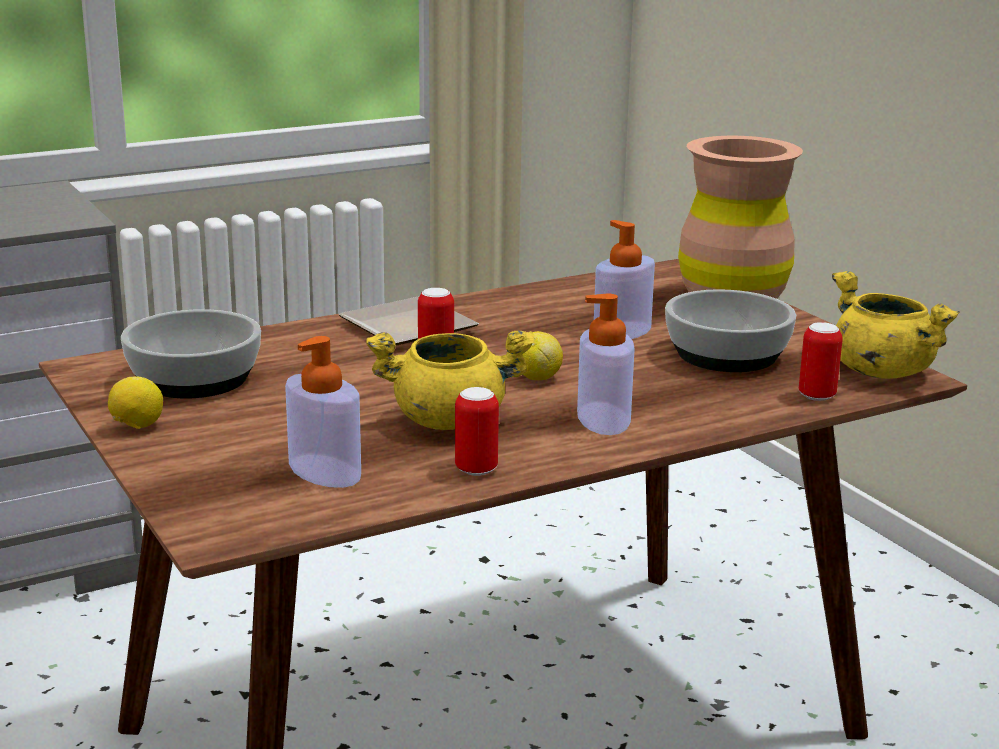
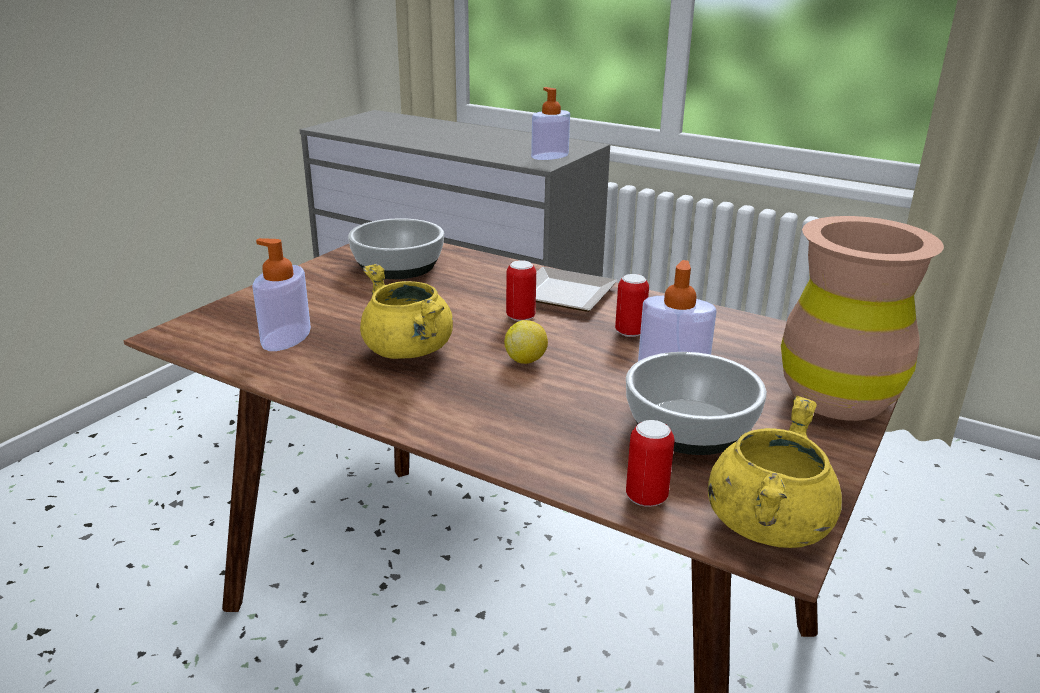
camera: 60 degrees right, 5 degrees up
(137, 426) = (312, 274): lemon -> none
(476, 469) = (328, 382): can -> can (629, 332)
(603, 419) = (470, 406): soap dispenser -> soap dispenser (550, 156)

